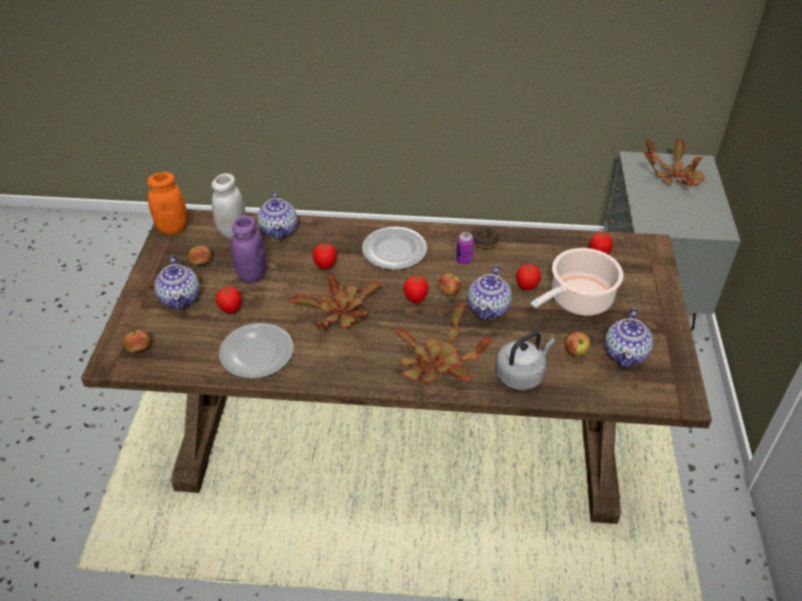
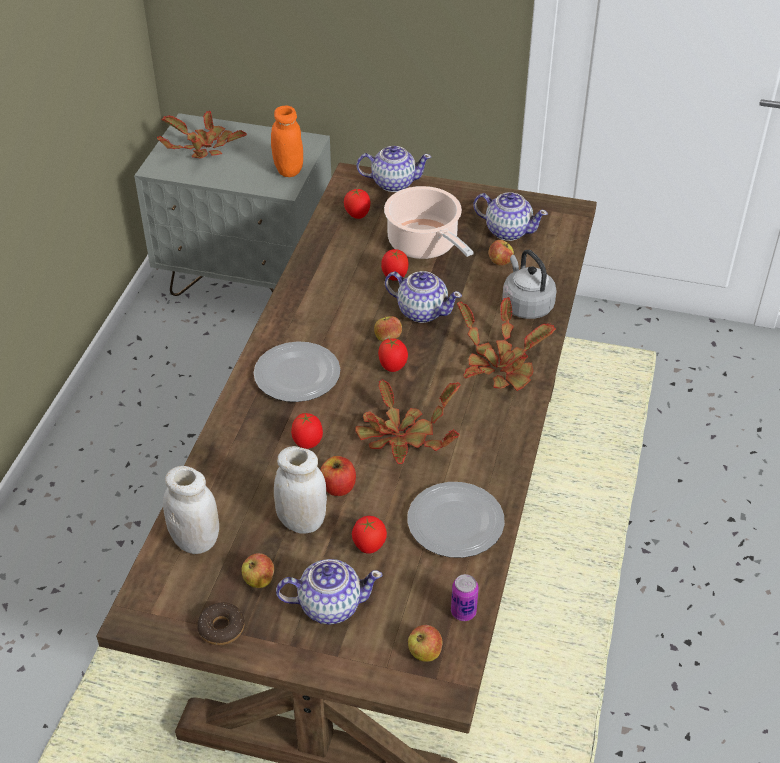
camera: 80 degrees left, 0 degrees up
(173, 228) = (161, 617): orange jar -> orange jar (288, 170)
(252, 274) = (302, 522): purple jar -> white jar
(279, 230) = (213, 487): teapot -> teapot (393, 183)
(285, 287) = (338, 487): none -> apple
(464, 260) = (335, 317): can -> can (463, 612)
(484, 241) = (305, 296): donut -> donut (221, 628)

